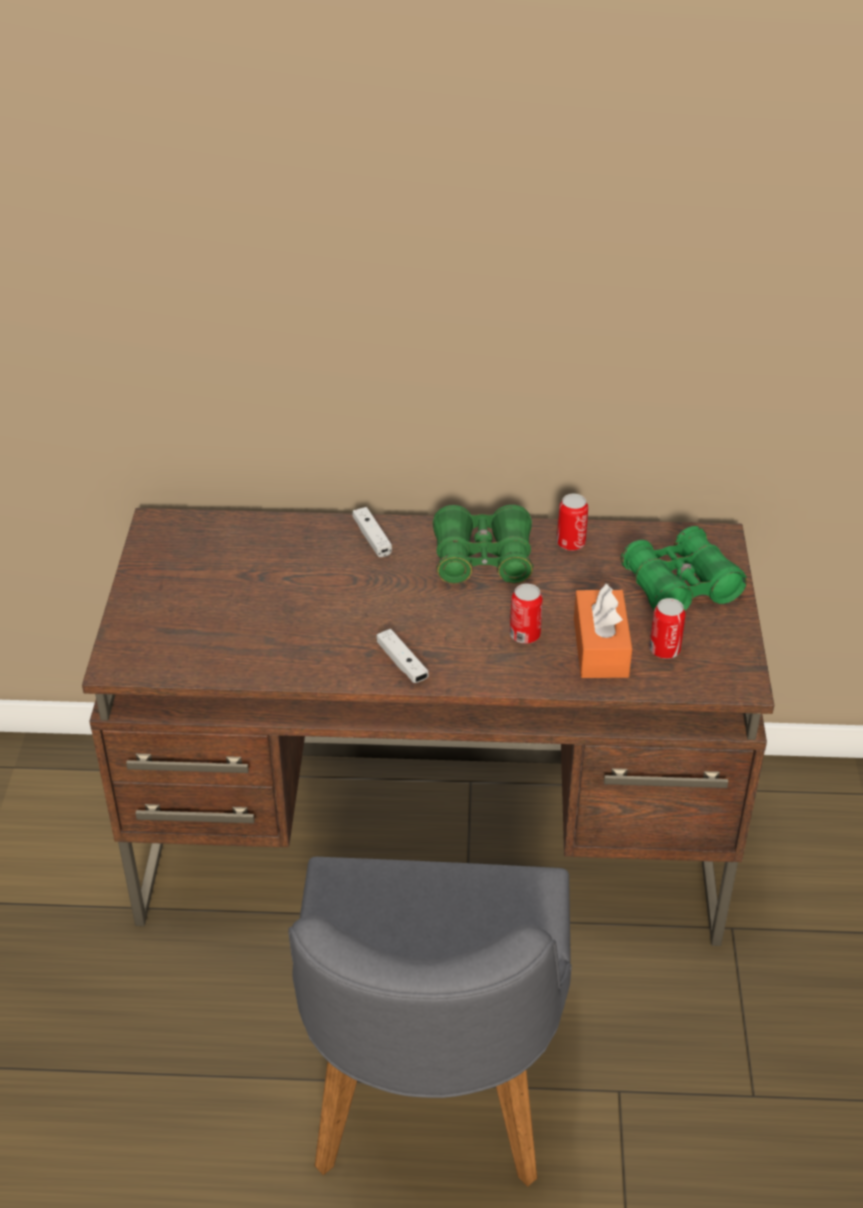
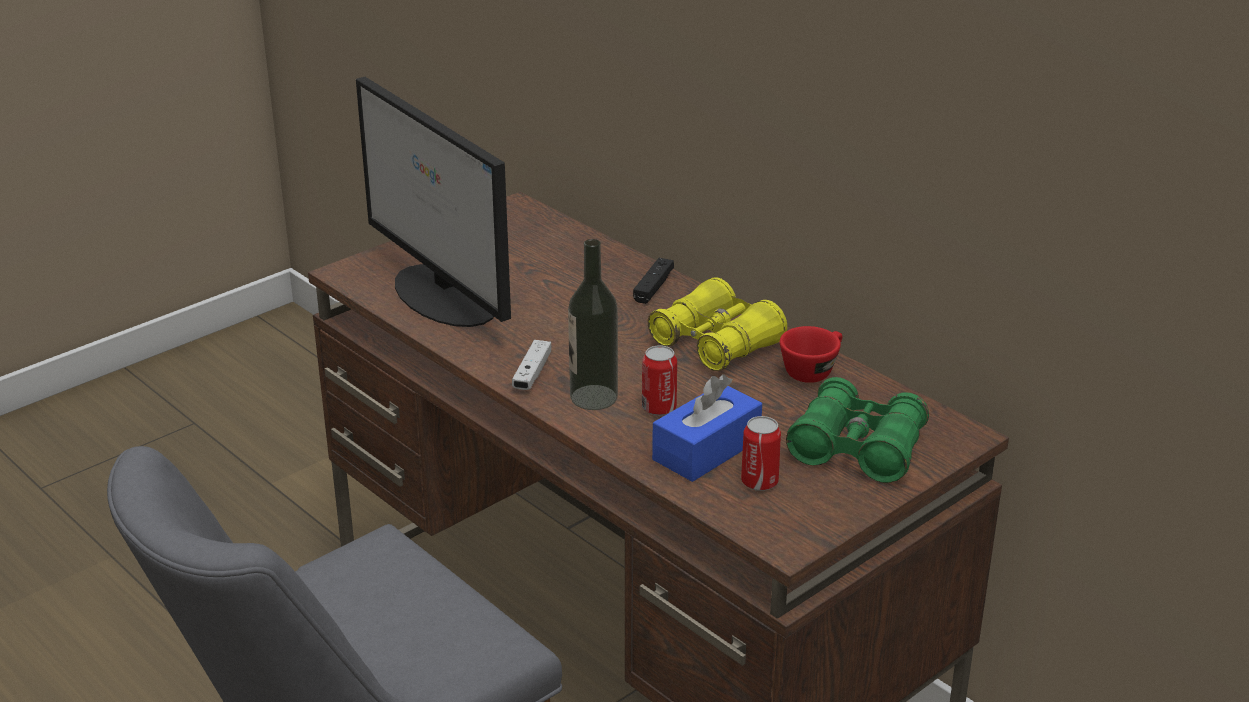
camera: 45 degrees right, 10 degrees down
(234, 638) = (445, 296): none -> monitor
(372, 538) = (653, 287): white game controller -> black game controller
(472, 655) = (593, 397): none -> bottle
(482, 560) = (716, 343): green binoculars -> yellow binoculars
(571, 543) = (812, 370): can -> red cup
(600, 647) = (706, 450): orange tissue box -> blue tissue box

